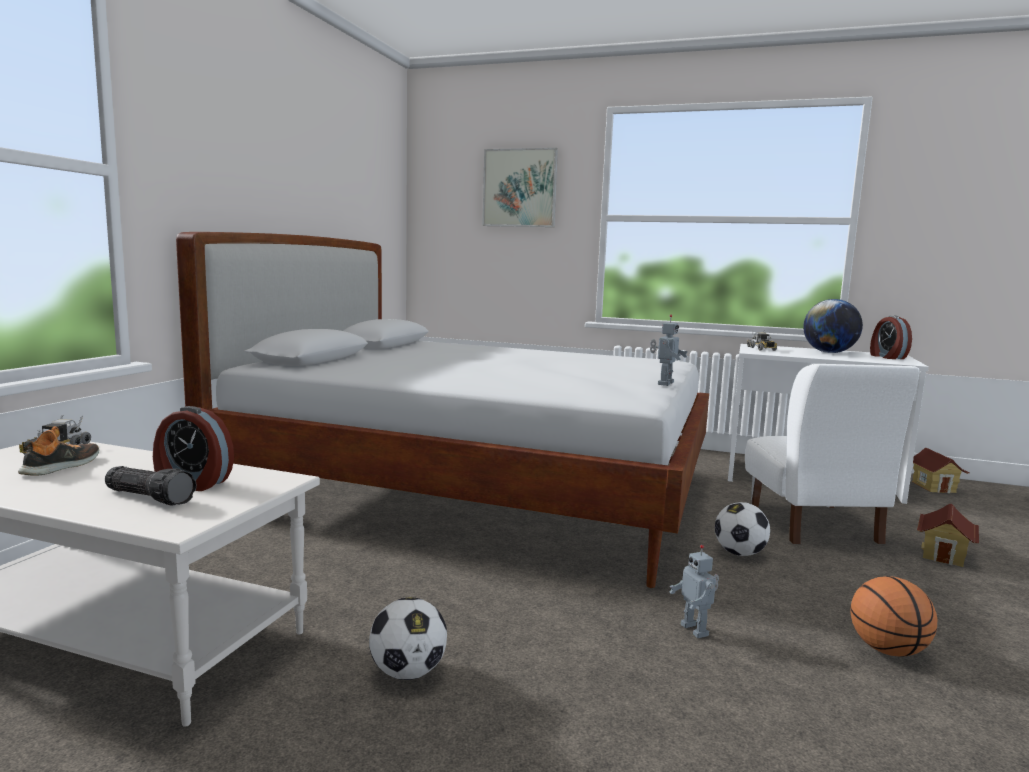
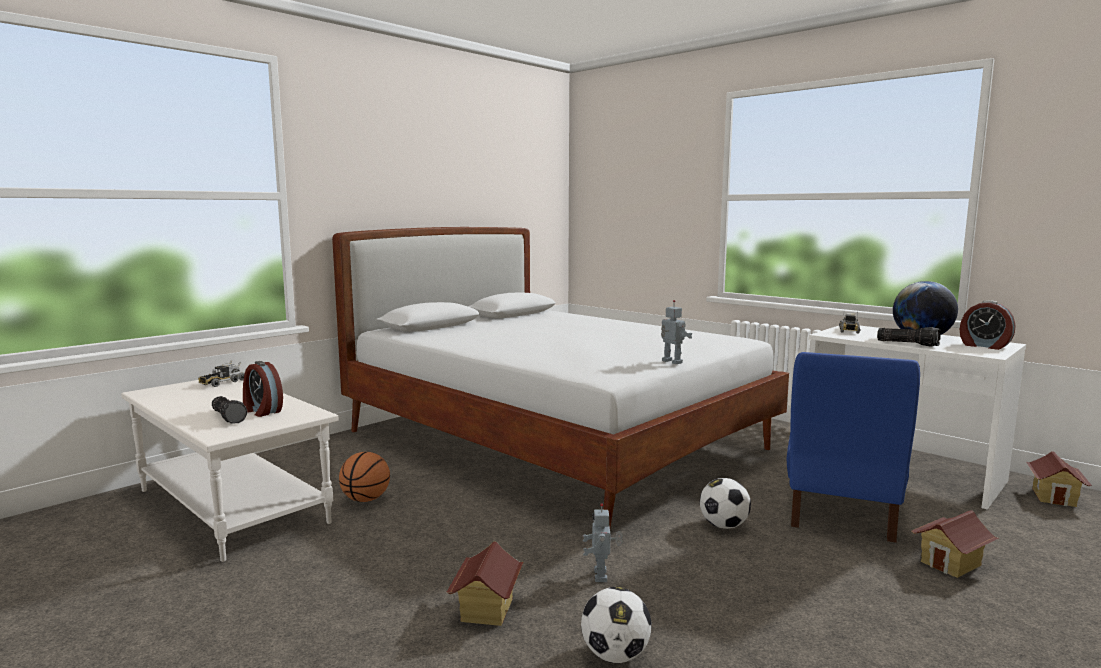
camera: 25 degrees right, 0 degrees up
(63, 466) = (212, 393): shoe -> none
(408, 672) = (367, 560): football -> football (615, 655)
(519, 188) = (654, 172): picture -> none
(625, 700) = (486, 609): none -> toy house
(664, 383) = (671, 362): toy robot -> toy robot turned 90 degrees counterclockwise
(813, 523) = (840, 512): white chair -> blue chair
(833, 357) = (908, 343): none -> flashlight
(887, 357) = (984, 346): alarm clock -> alarm clock turned 60 degrees counterclockwise
(888, 650) = (756, 627): basketball -> basketball (366, 499)

